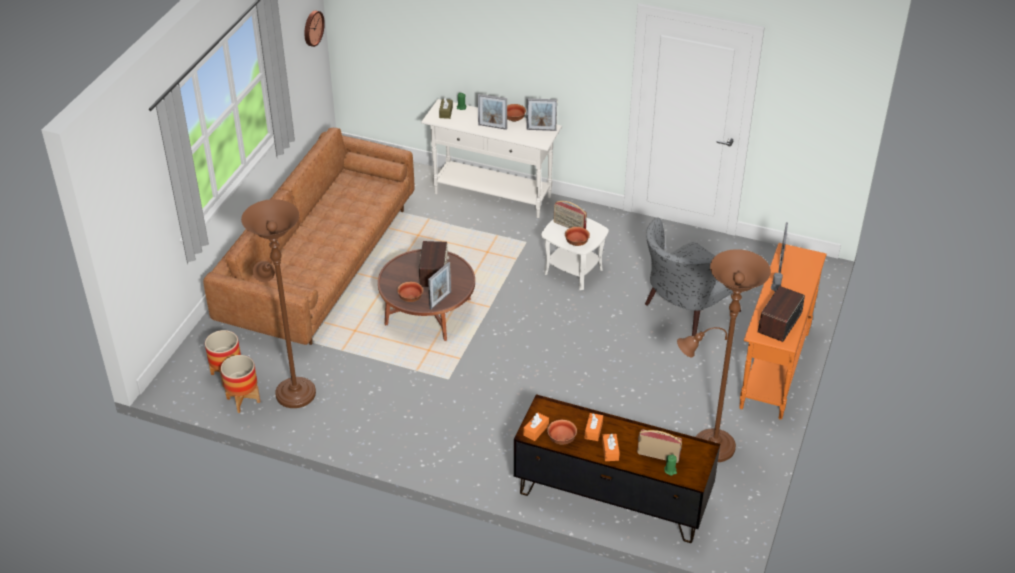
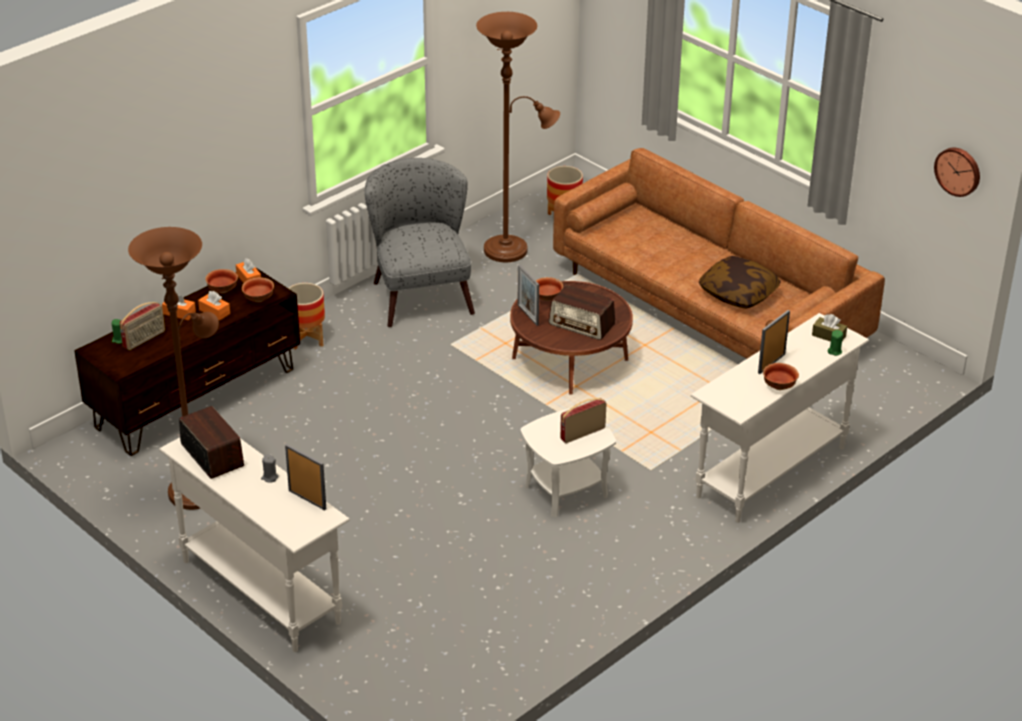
camera: 115 degrees right, 5 degrees down
(243, 400) = (520, 220): planter -> planter (307, 339)
(354, 207) = (738, 293): none -> pillow
(541, 129) = (739, 401): picture frame -> none
(577, 243) = (545, 428): bowl -> bowl (259, 299)
(684, 312) = (421, 557): grey armchair -> grey armchair (420, 292)
(774, 370) = (261, 591): orange console table -> white console table

